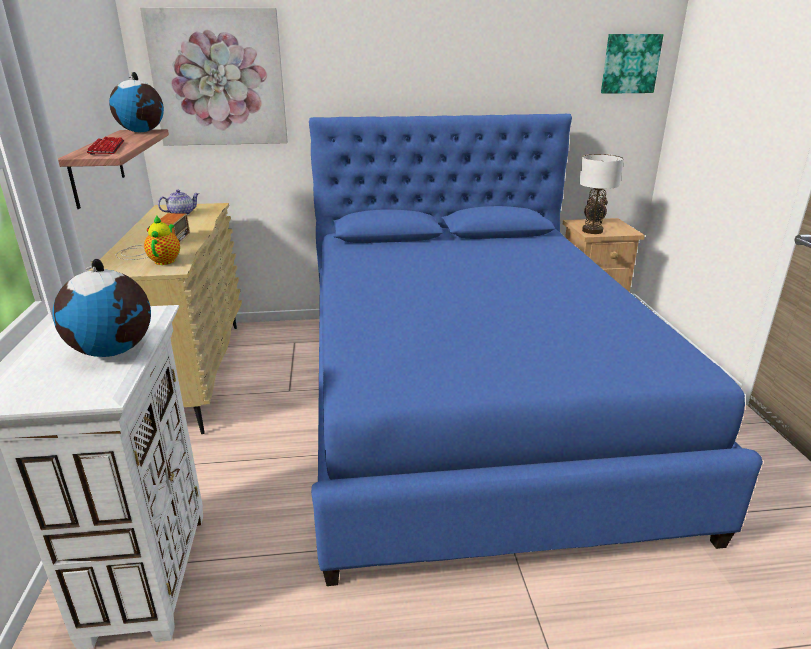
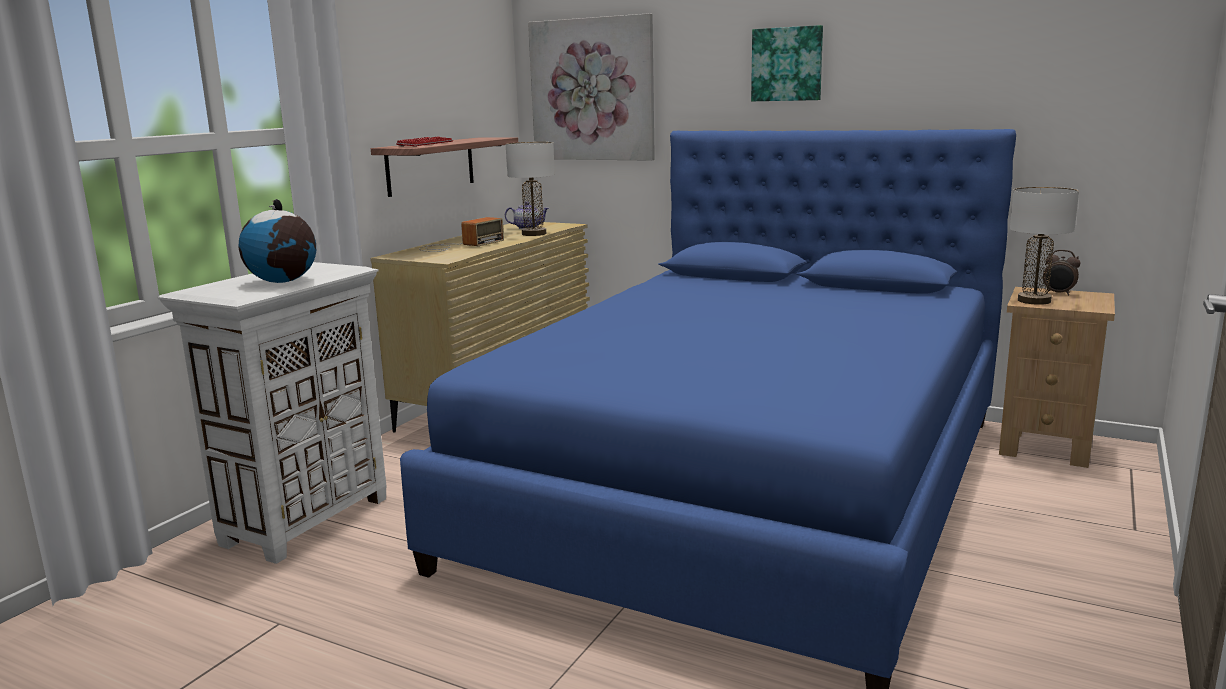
camera: 35 degrees right, 10 degrees down
(142, 132) = (489, 138): globe -> none
(166, 260) = (450, 254): teapot -> none
(202, 221) = (534, 234): none -> table lamp
(630, 64) = (1127, 57): picture -> picture (787, 64)

